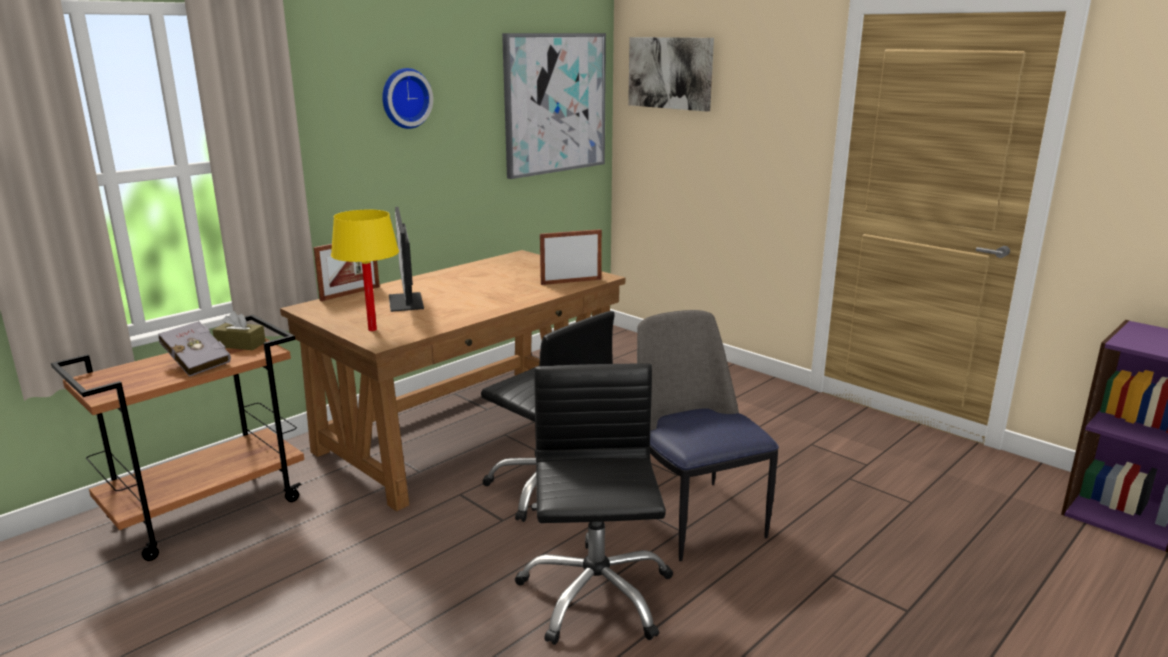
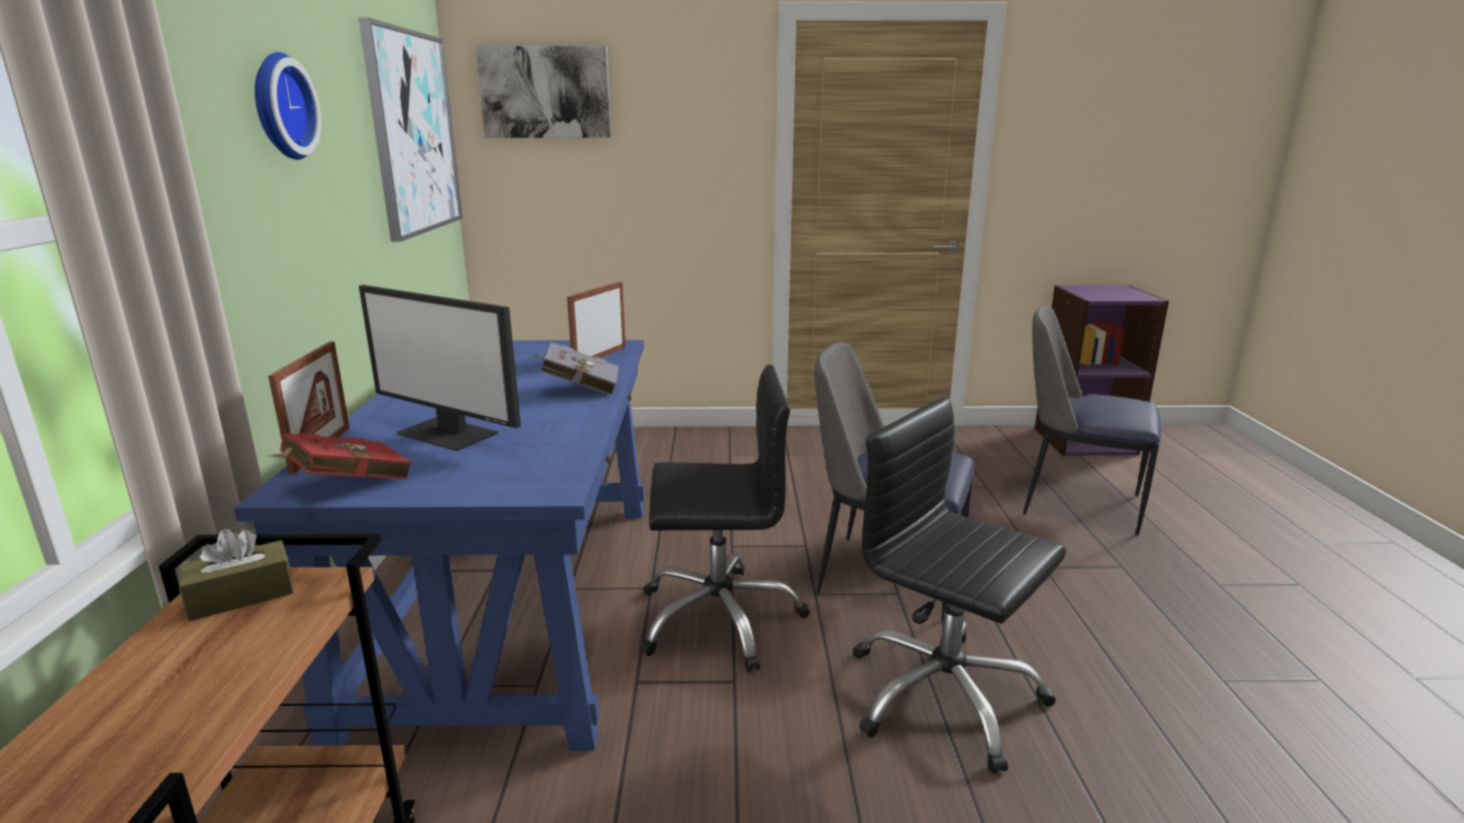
camera: 45 degrees left, 0 degrees up
(196, 363) = (215, 663): grey book -> grey book (578, 388)
(326, 311) = (346, 484): none -> red book
(372, 329) = (494, 480): yellow table lamp -> none
(469, 430) = (516, 603): brown desk -> blue desk
(978, 553) = (1076, 503): none -> chair

